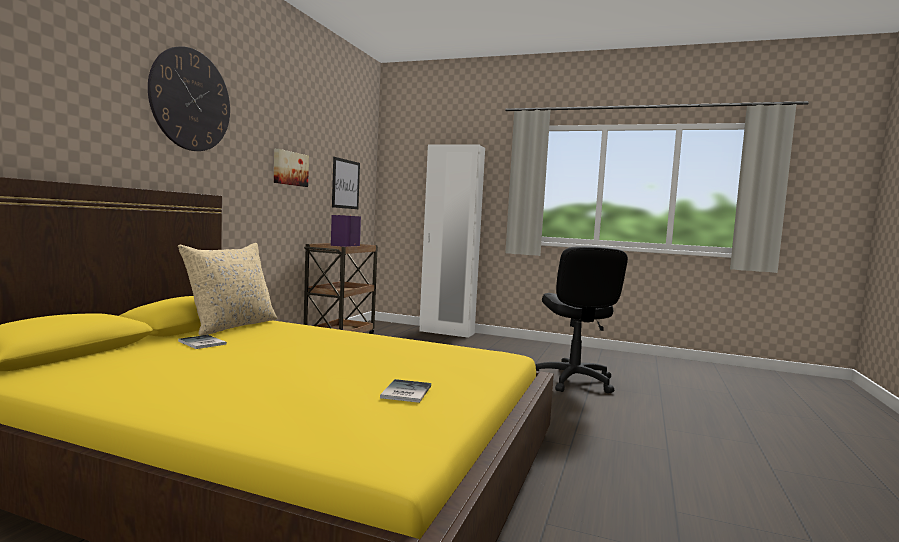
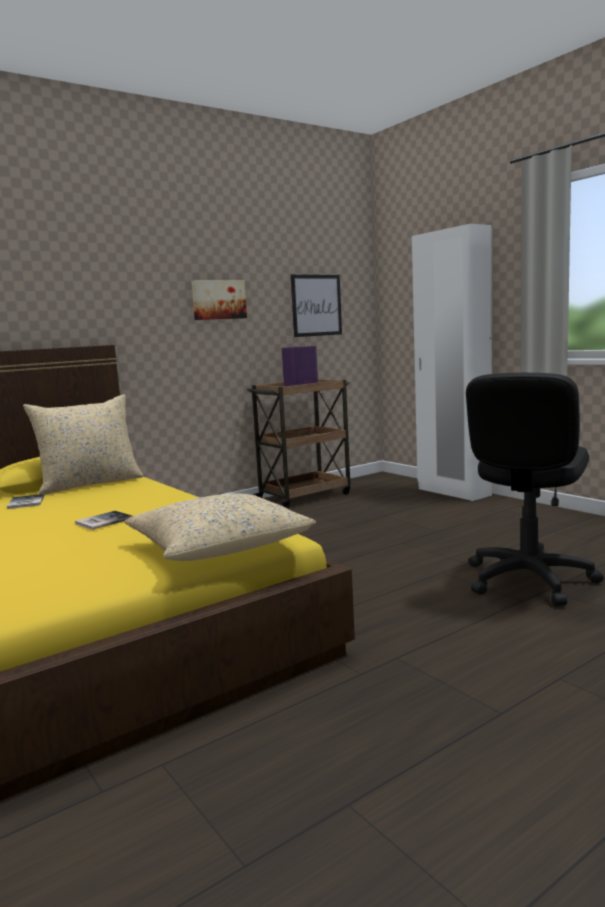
camera: 35 degrees right, 5 degrees up
(191, 100) = (69, 250): wall clock -> none
(404, 392) = (45, 576): book -> book (102, 521)
(480, 362) = (219, 546): none -> beige pillow

